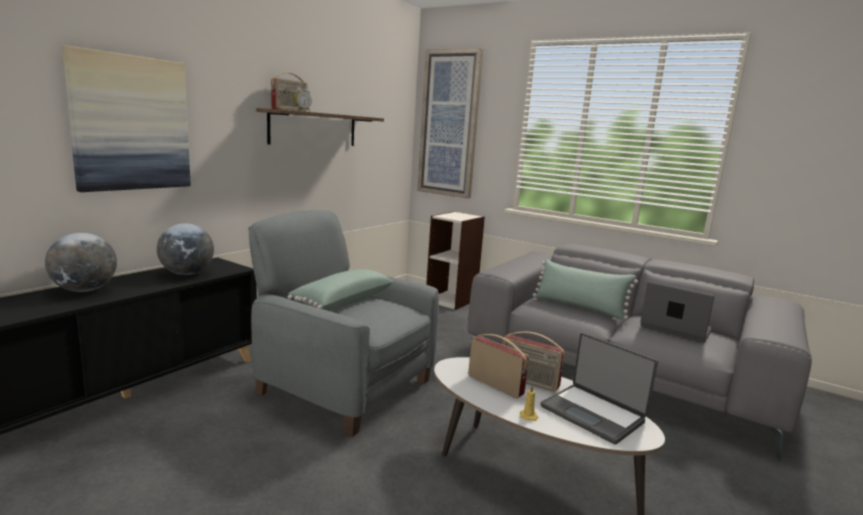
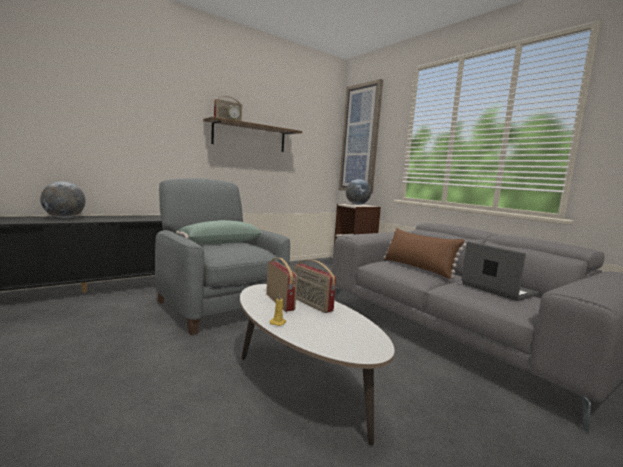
camera: 20 degrees right, 5 degrees down
(131, 123) = (111, 121): picture -> none
(187, 274) = (134, 218): globe -> globe (357, 204)
(579, 307) = (418, 268): green pillow -> brown pillow
(593, 413) = (340, 331): laptop -> none

